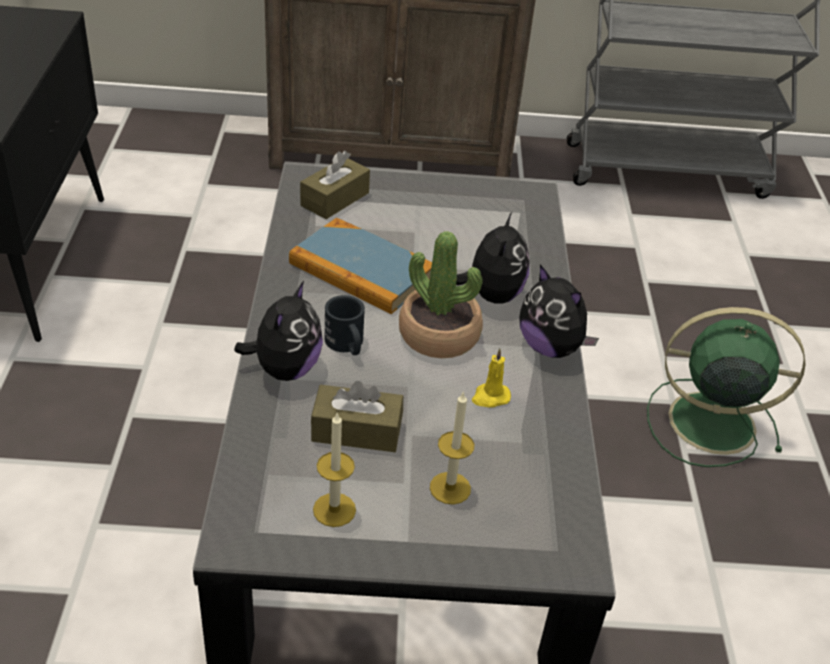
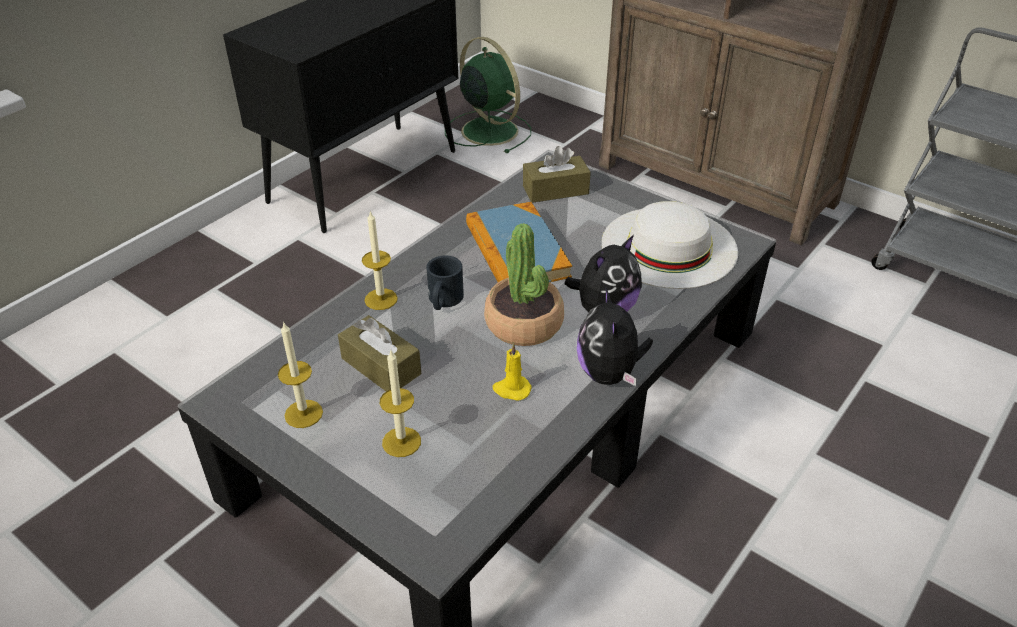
camera: 40 degrees right, 0 degrees up
(285, 369) = (381, 299): plush toy -> candle
(484, 217) = (669, 246): none -> white hat
(707, 422) = (801, 532): green fan -> green fan (488, 130)

